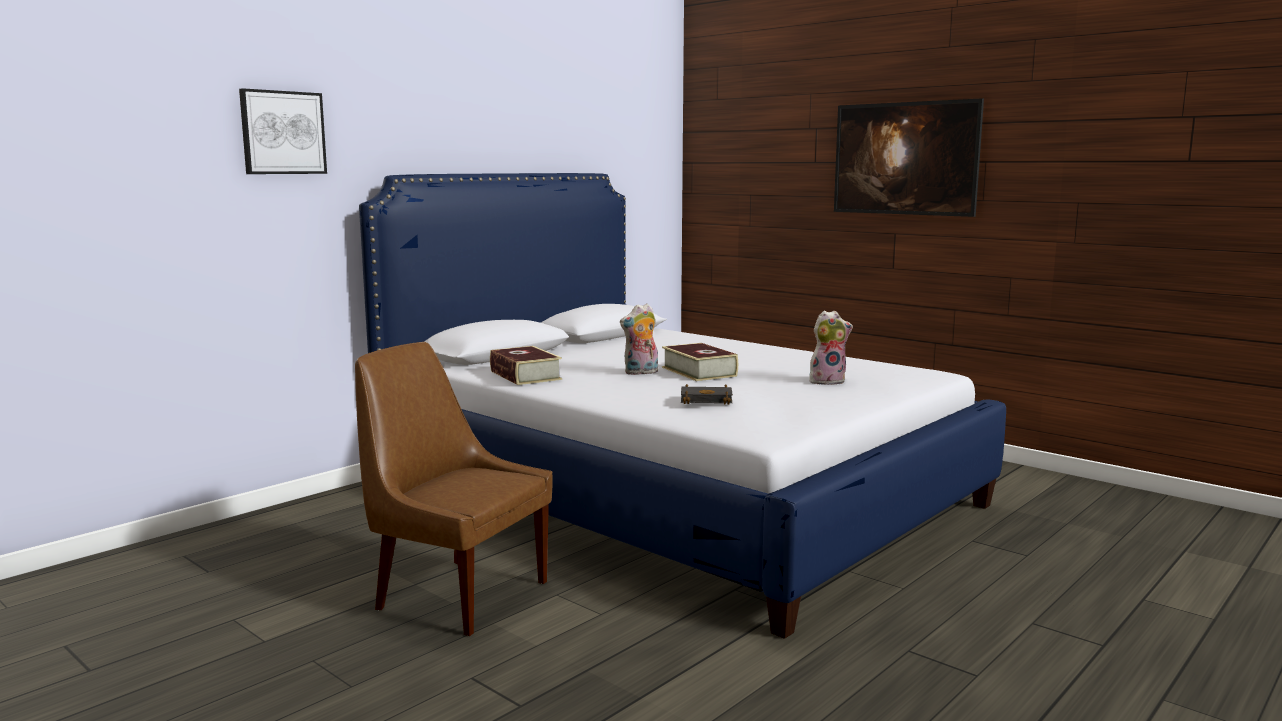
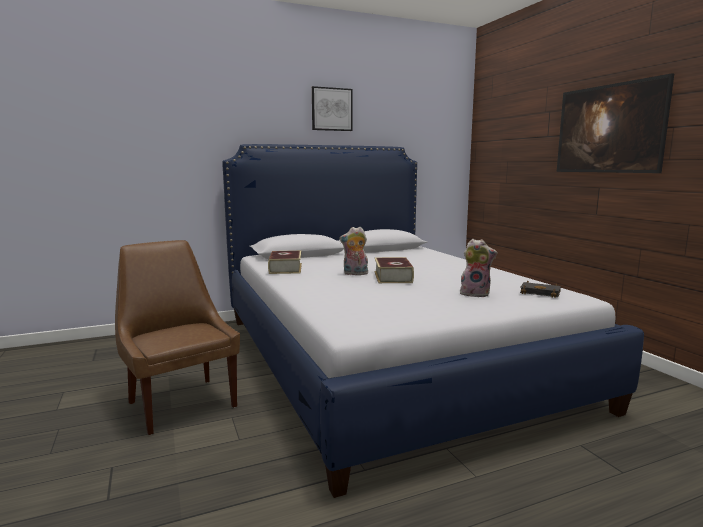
camera: 25 degrees right, 0 degrees up
(283, 133) = (178, 119): picture -> picture (331, 109)
(707, 399) = (357, 297): black book -> black book (541, 293)

